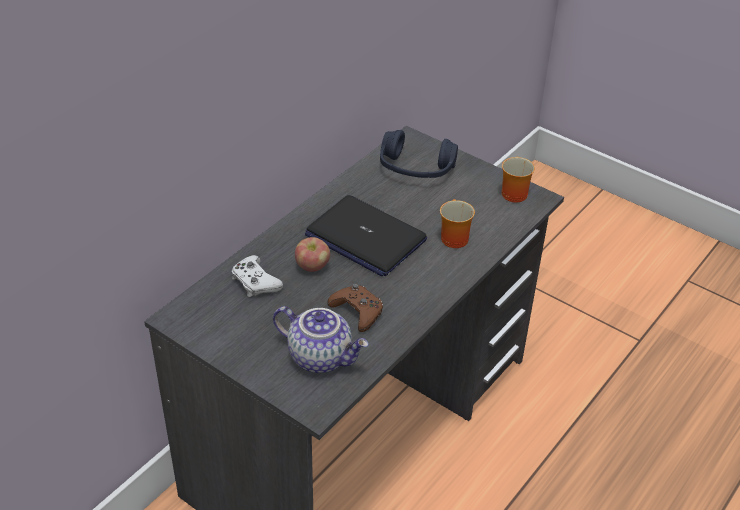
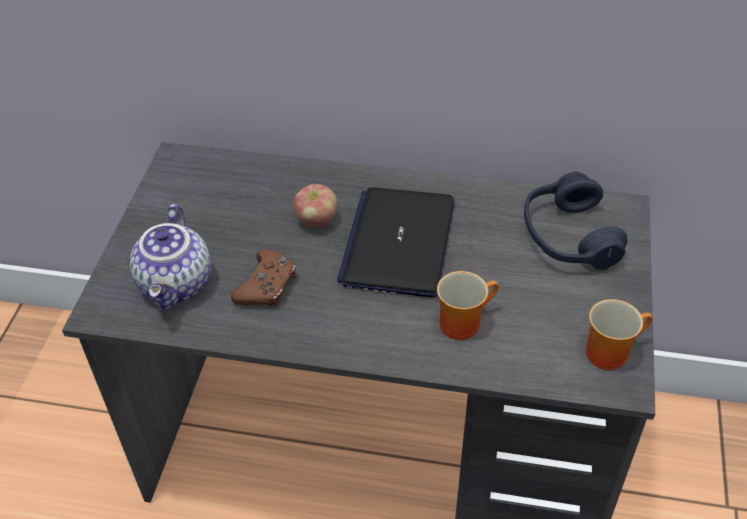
camera: 65 degrees right, 5 degrees up
(255, 282) = (263, 189): white game controller -> none

